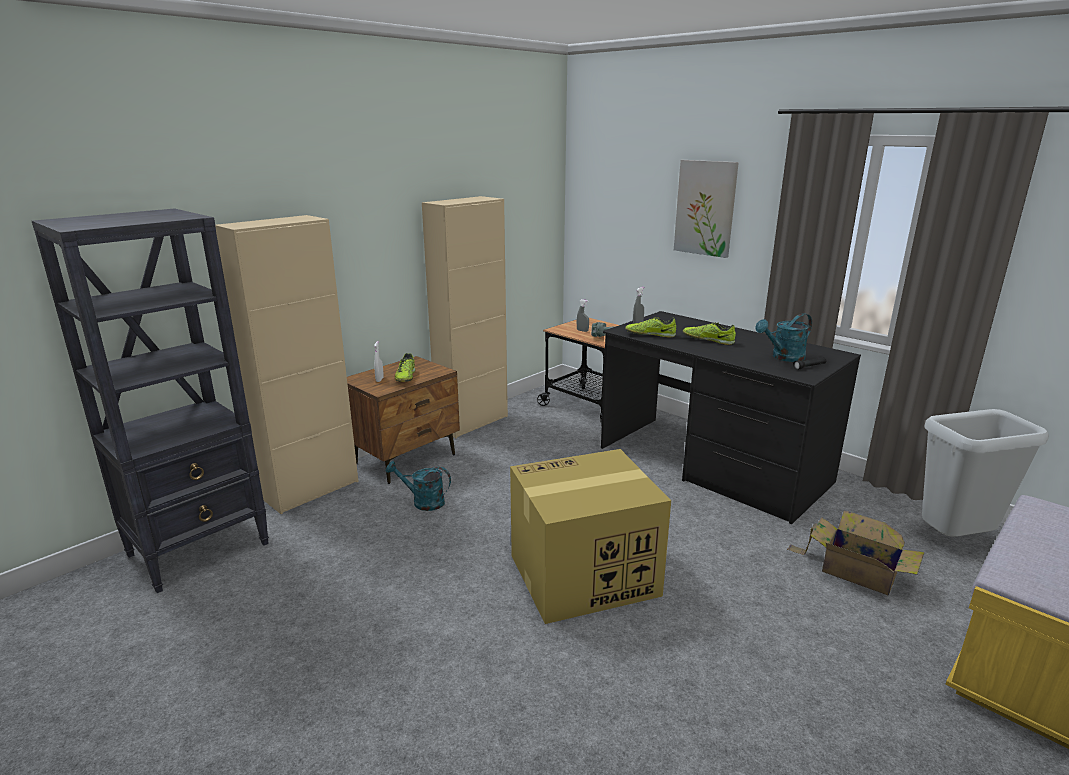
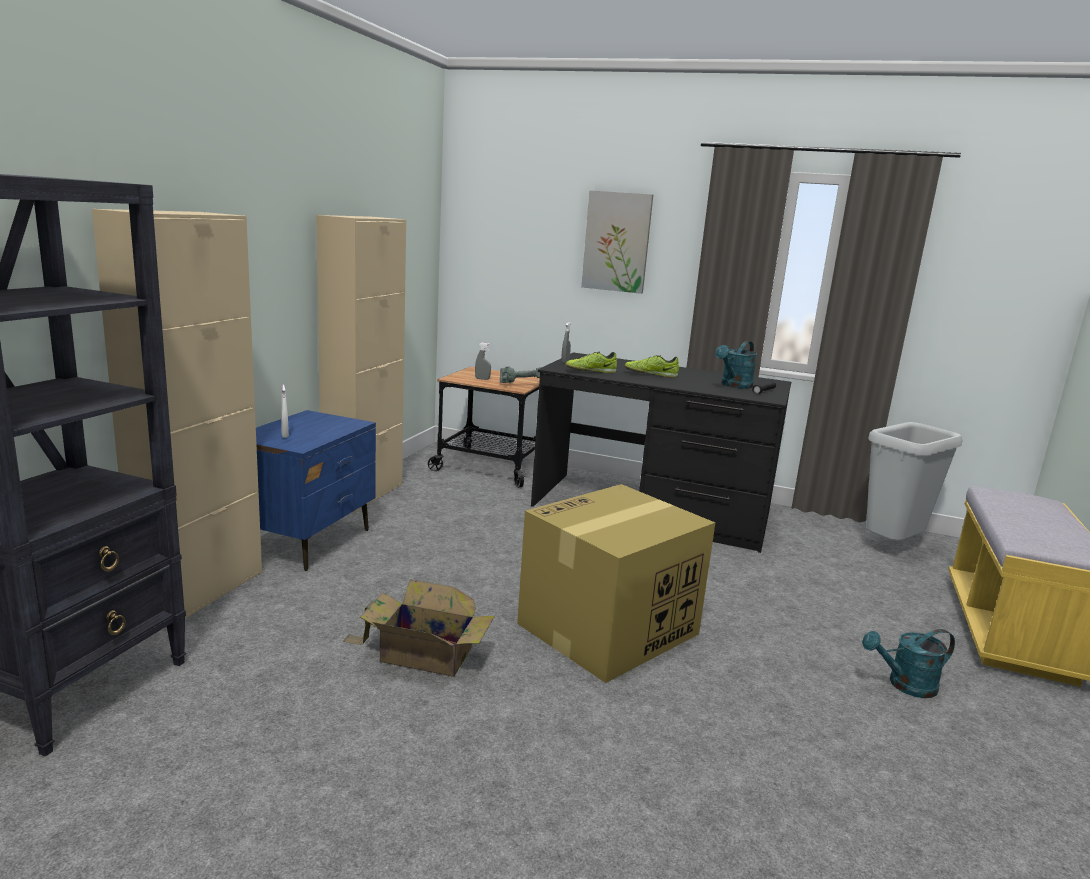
camera: 25 degrees left, 5 degrees down
(405, 377) = (317, 431): shoe -> none
(406, 459) = (308, 541): brown nightstand -> blue nightstand
(423, 502) = (367, 584): turquoise watering can -> turquoise watering can (905, 685)
(855, 570) = (840, 583): cardboard box -> cardboard box (422, 653)

